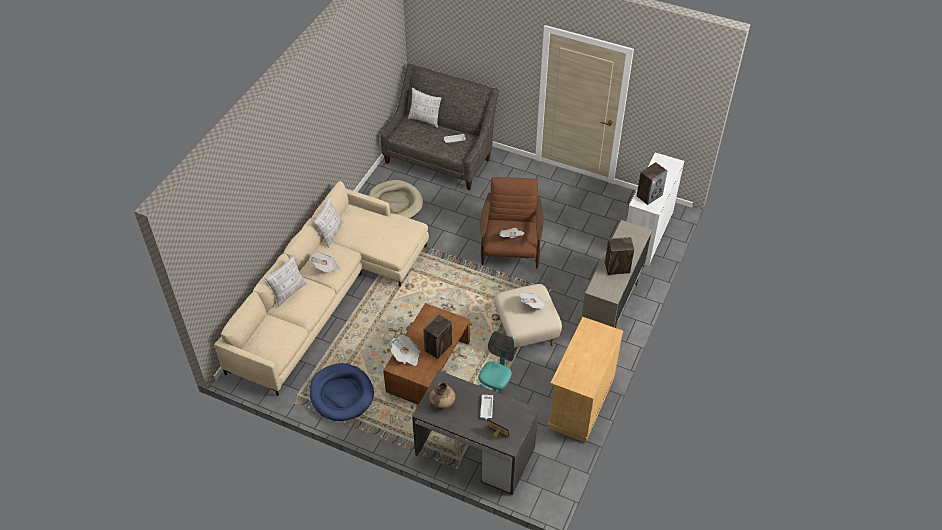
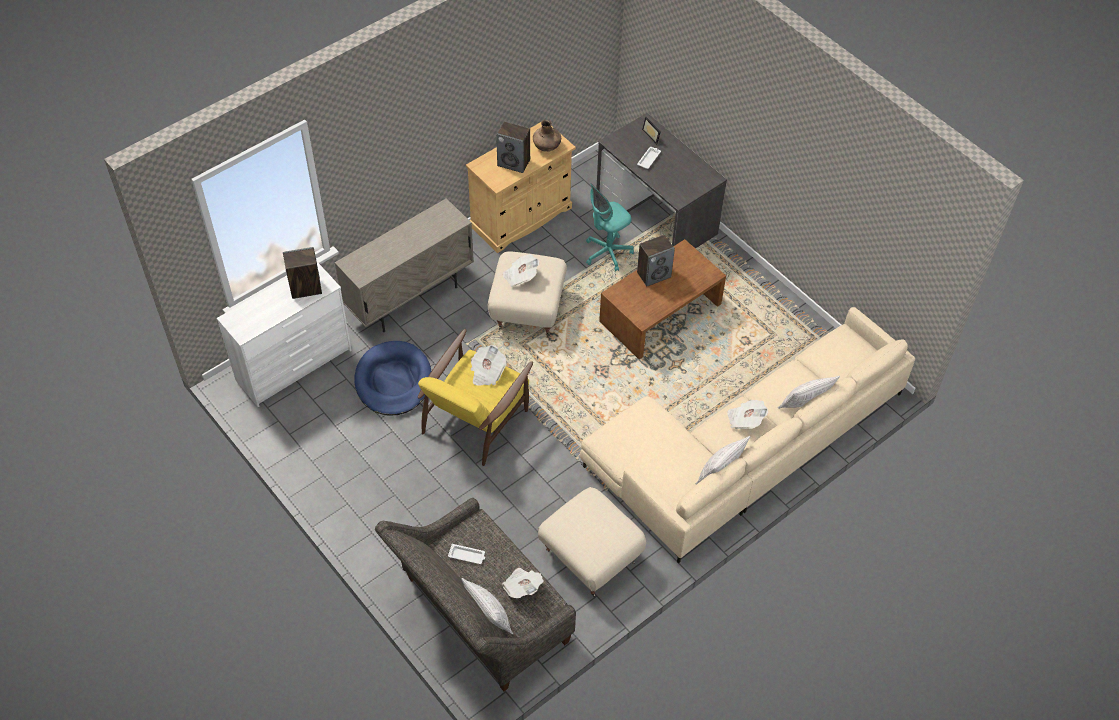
camera: 155 degrees left, 5 degrees up
(341, 394) = (770, 321): blue dog bed -> blue dog bed (393, 381)
(395, 203) = (590, 556): beige dog bed -> beige ottoman
(406, 356) = (694, 279): newspaper -> newspaper (522, 587)
(442, 402) = (690, 179): brown vase -> brown vase (547, 147)
(511, 248) = (476, 418): brown armchair -> yellow armchair
(617, 268) = (414, 234): speaker -> speaker (514, 162)

